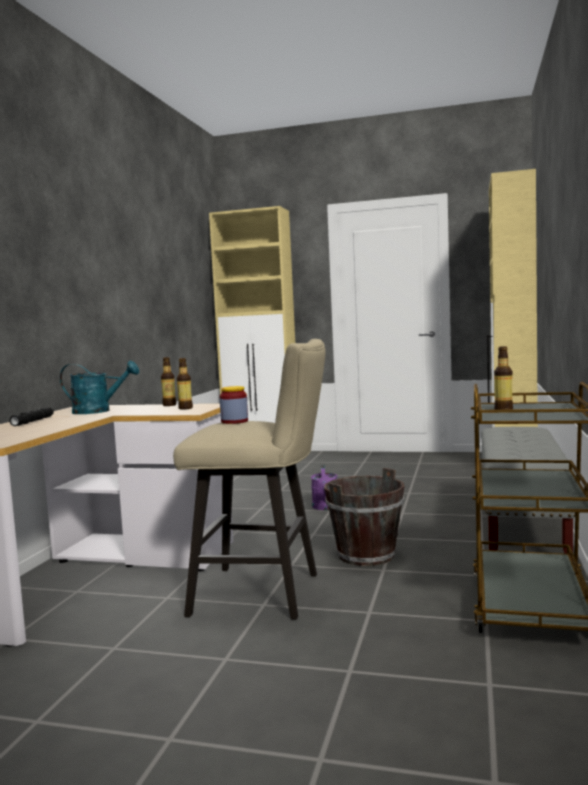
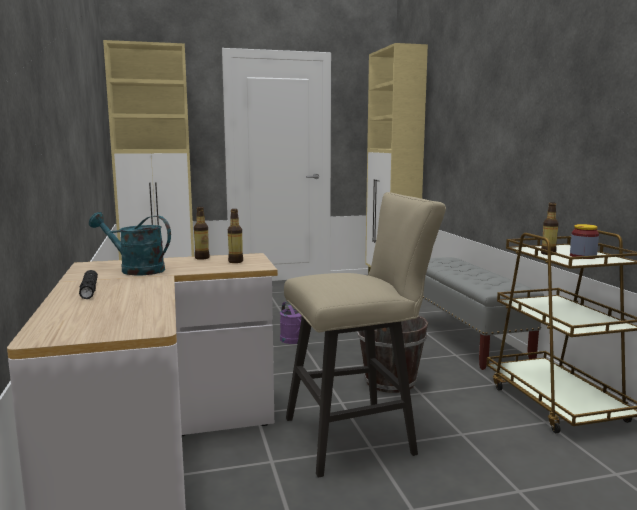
camera: 30 degrees left, 5 degrees up
(98, 411) = (135, 270): turquoise watering can -> turquoise watering can turned 135 degrees counterclockwise
(234, 421) = (332, 275): jar -> jar (583, 256)

